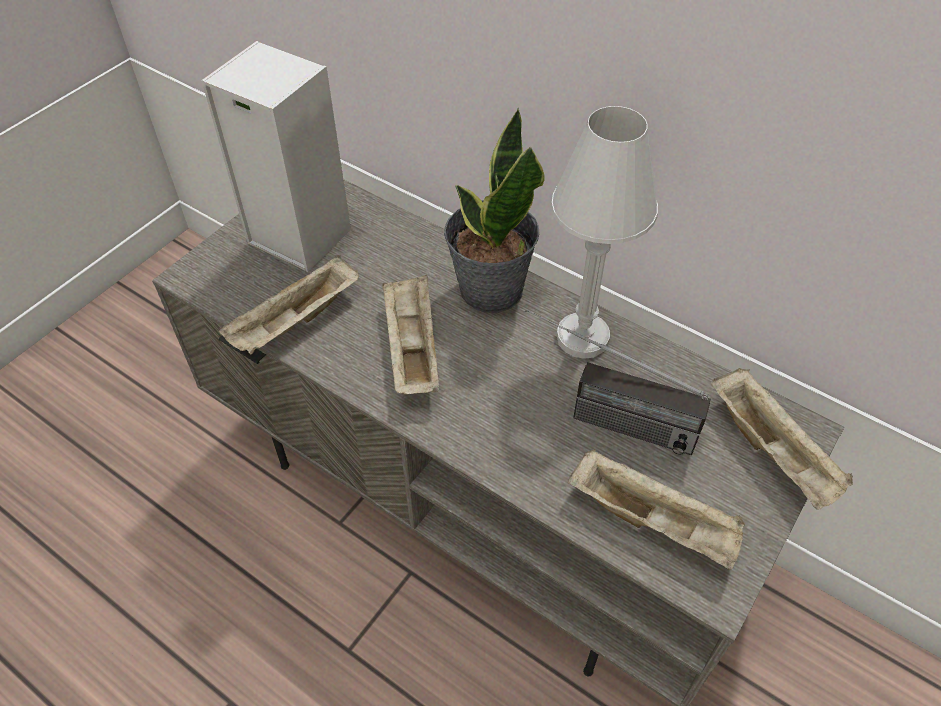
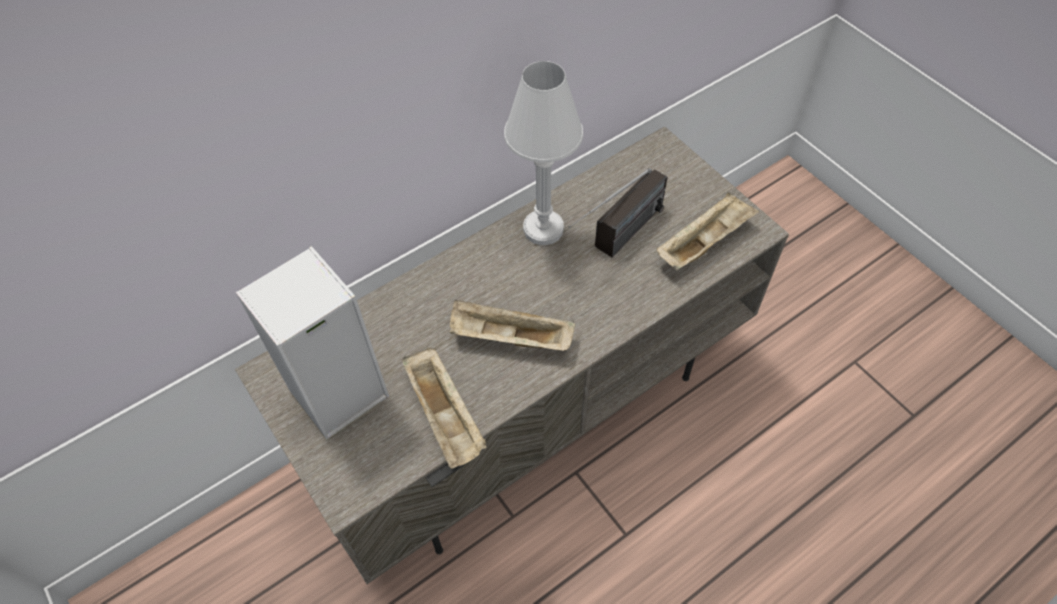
camera: 70 degrees left, 5 degrees up
(490, 290) = (471, 270): potted plant -> none
(772, 451) = (672, 166): beige tray -> none

